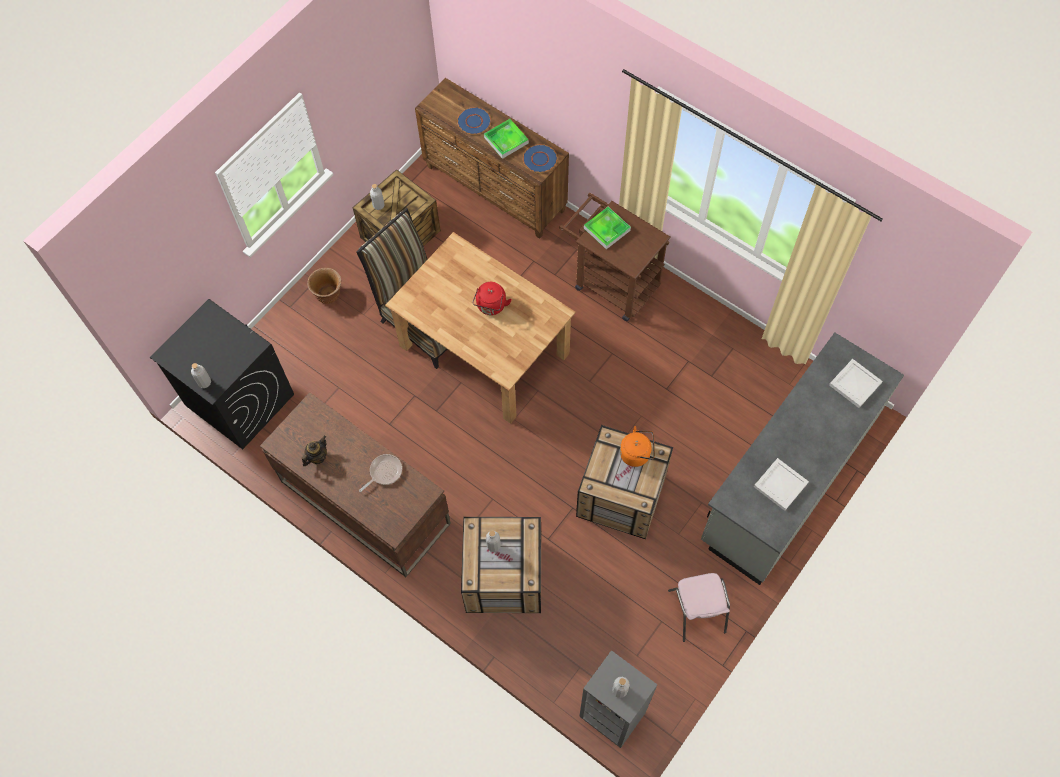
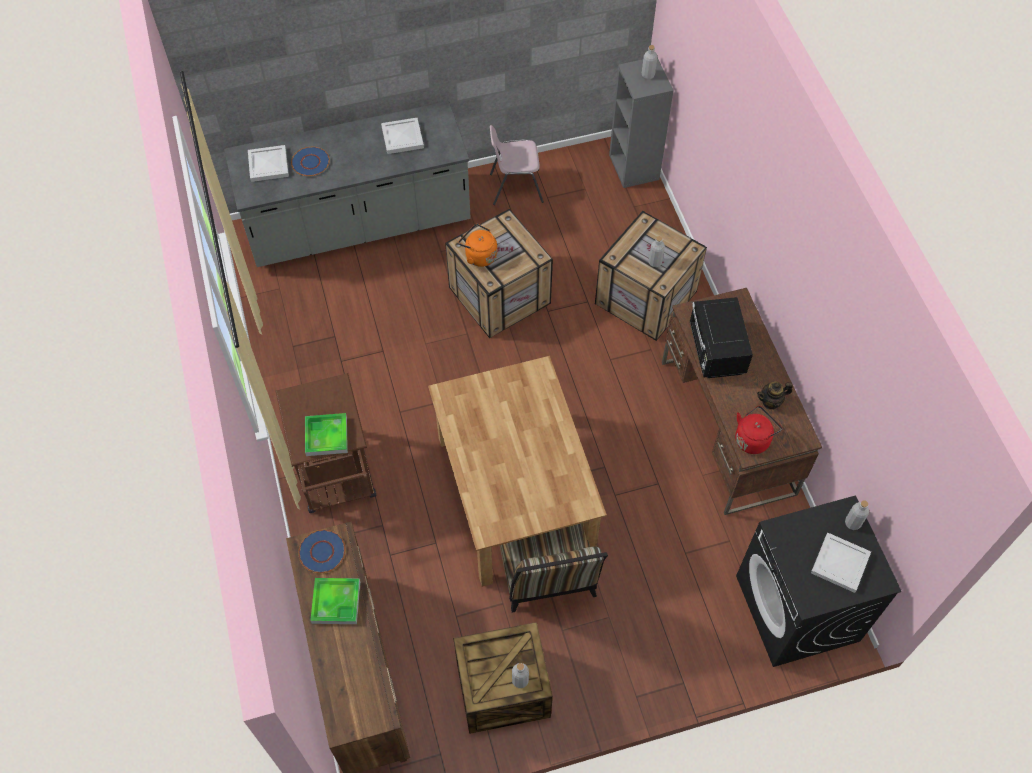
camera: 145 degrees left, 5 degrees down
(199, 349) = (840, 564): none -> white tray
(329, 295) = (632, 666): brown planter -> none
(384, 472) = (716, 351): frying pan -> black microwave
(474, 121) = (349, 654): blue plate -> blue plate (310, 162)
(491, 306) = (502, 442): red kettle -> red kettle (753, 439)
(697, 612) = (515, 187): pink chair -> pink chair turned 120 degrees counterclockwise

